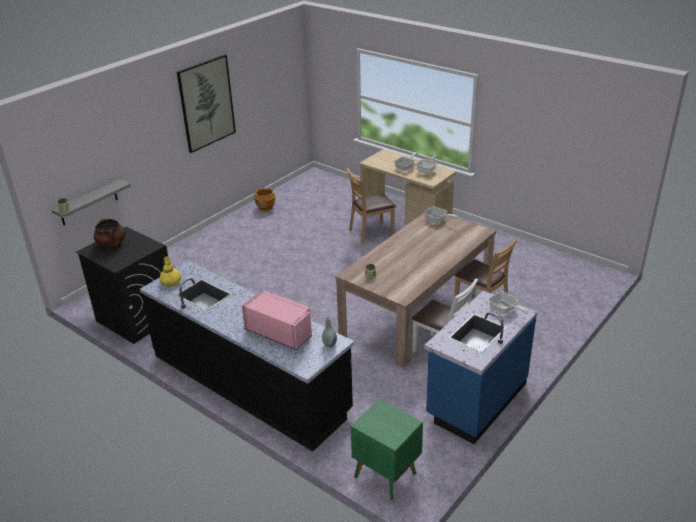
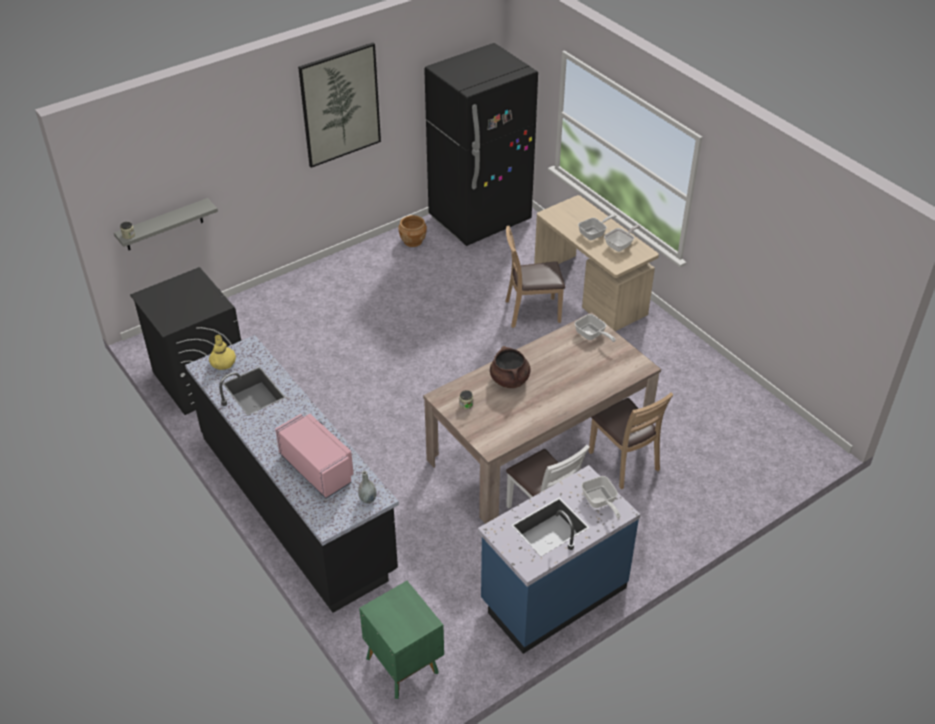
camera: 15 degrees right, 10 degrees up
(111, 243) = (174, 291): brown cooking pot -> brown cooking pot (510, 380)
(308, 188) = (480, 219): none -> black fridge

